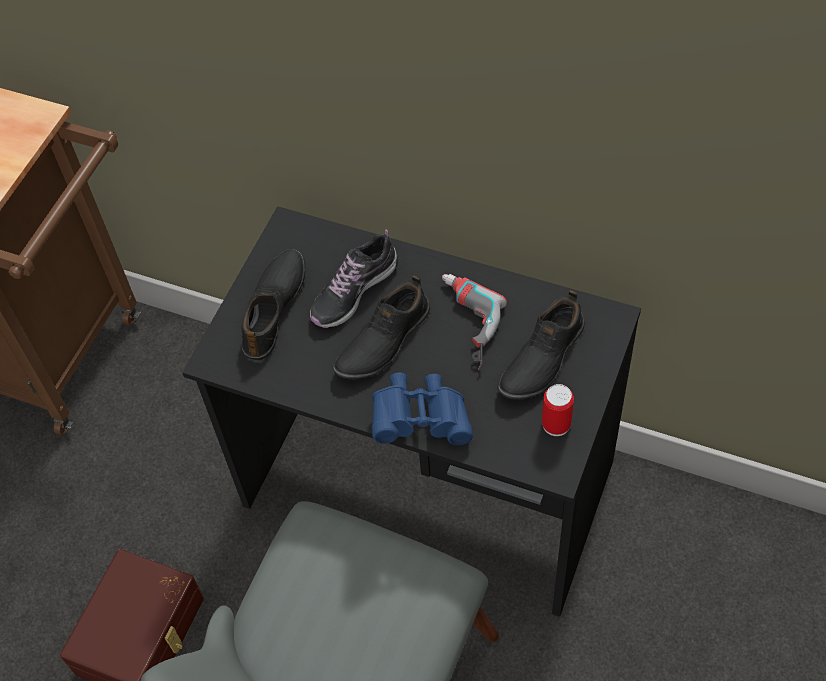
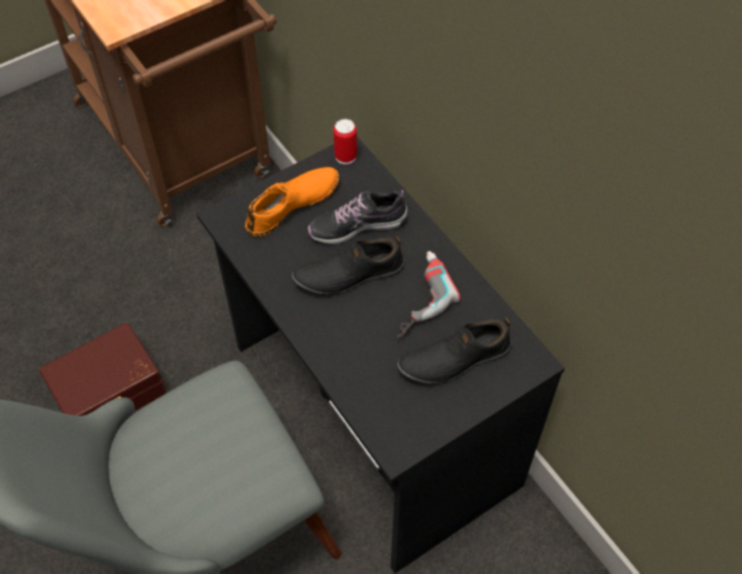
camera: 30 degrees right, 0 degrees up
(275, 309) = (293, 206): black shoe -> orange shoe
(421, 419) = (328, 348): blue binoculars -> none
(556, 424) = (424, 415): can -> can (345, 156)

